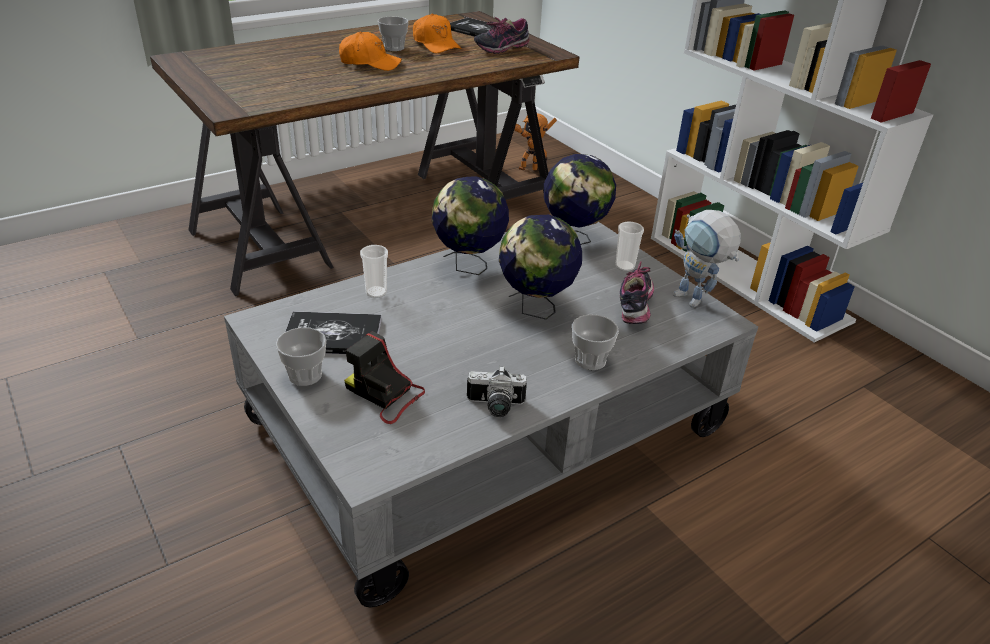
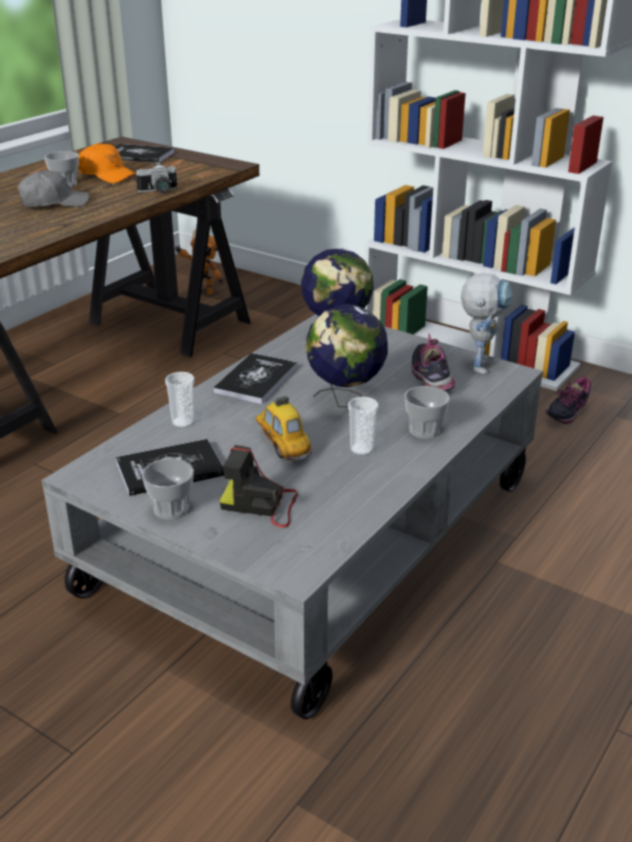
camera: 20 degrees left, 5 degrees down
(370, 63) = (54, 203): orange cap -> grey cap
(445, 339) = (282, 445): none -> toy car
(469, 266) = (256, 380): globe -> book
(495, 407) = (369, 488): camera -> camera (159, 191)
(501, 49) = (177, 169): shoe -> shoe (566, 413)
(624, 266) = (398, 348): cup -> cup (361, 449)
(695, 302) = (479, 363): toy robot -> toy robot turned 105 degrees counterclockwise

